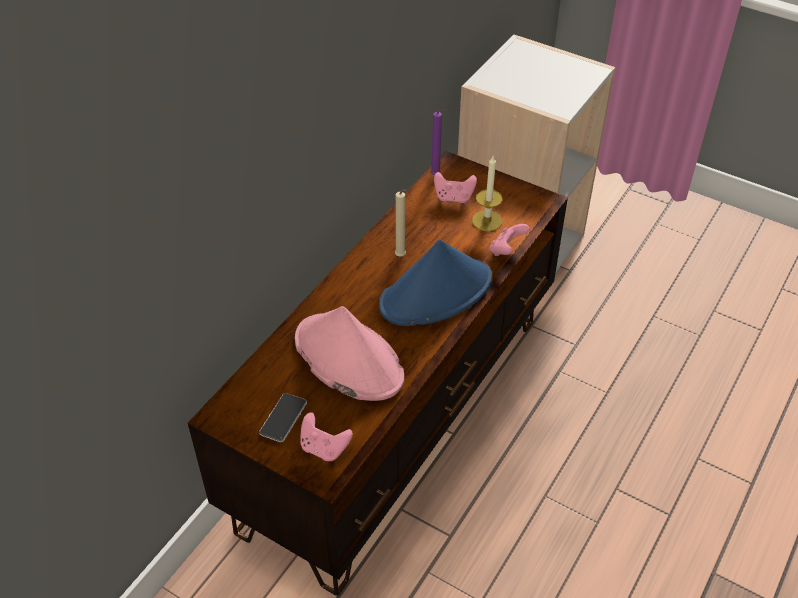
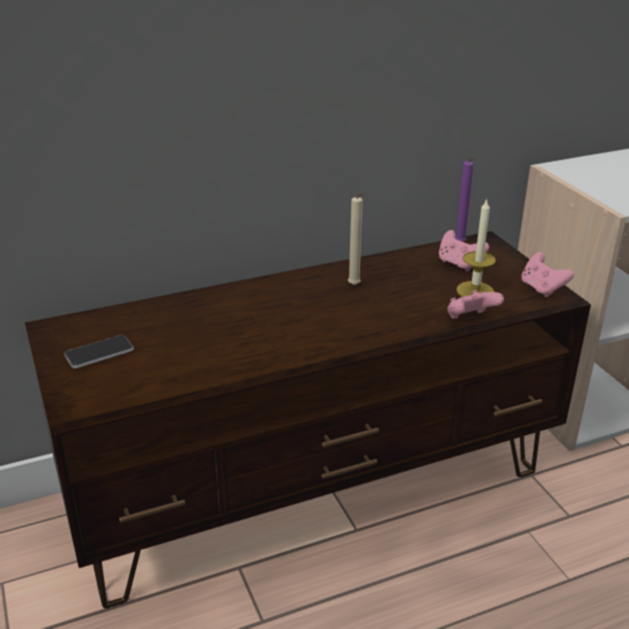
camera: 35 degrees right, 15 degrees down
(324, 448) = (102, 390): pink game controller -> pink game controller (542, 289)
(347, 358) = (210, 336): pink hat -> none
(436, 292) = (356, 323): blue hat -> none

